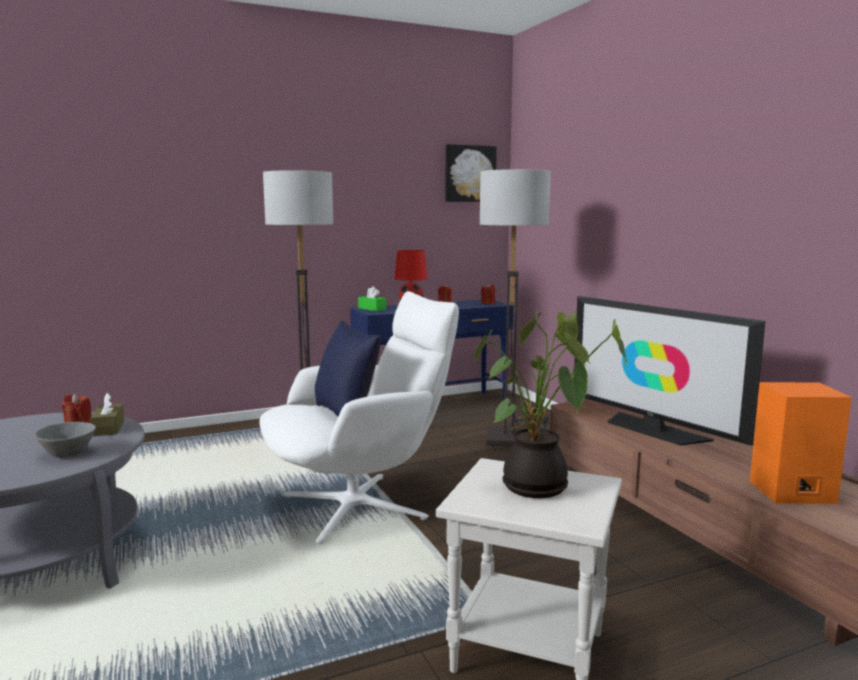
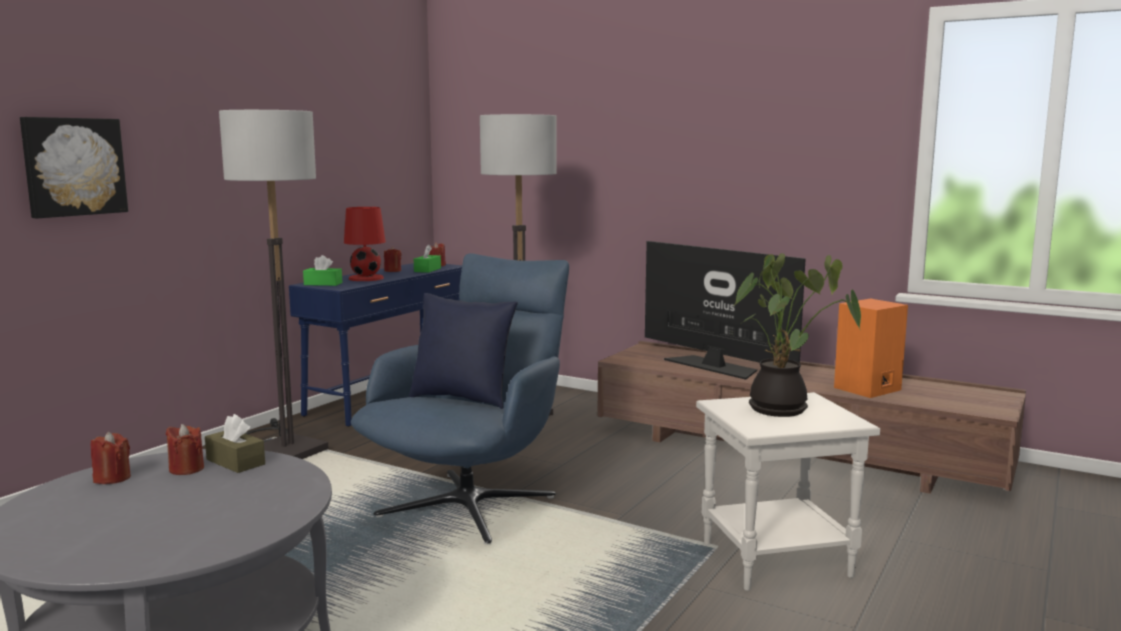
camera: 35 degrees left, 0 degrees up
(38, 423) = (112, 478): none -> red candle
(67, 455) = (260, 494): grey bowl -> none
(358, 506) = (471, 504): white armchair -> blue armchair
(469, 174) = (395, 112): picture -> picture (73, 166)
(471, 306) = (427, 270): none -> green tissue box
(653, 430) = (713, 366): television -> television turned 150 degrees counterclockwise

